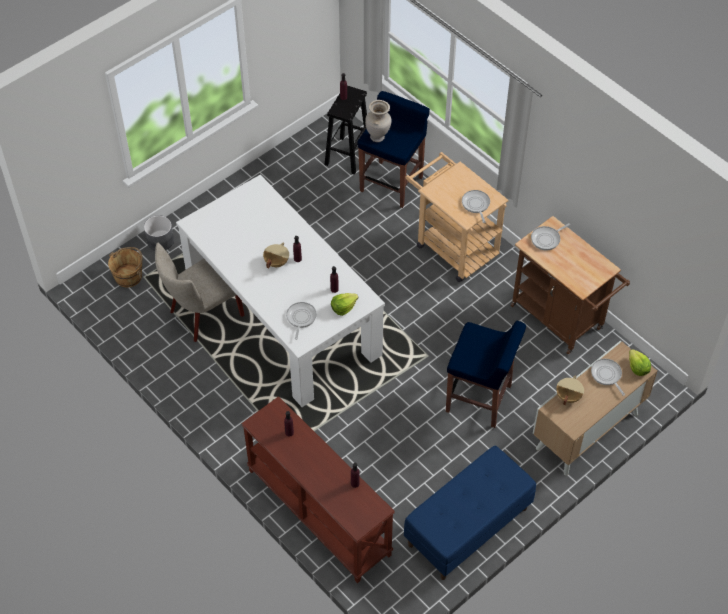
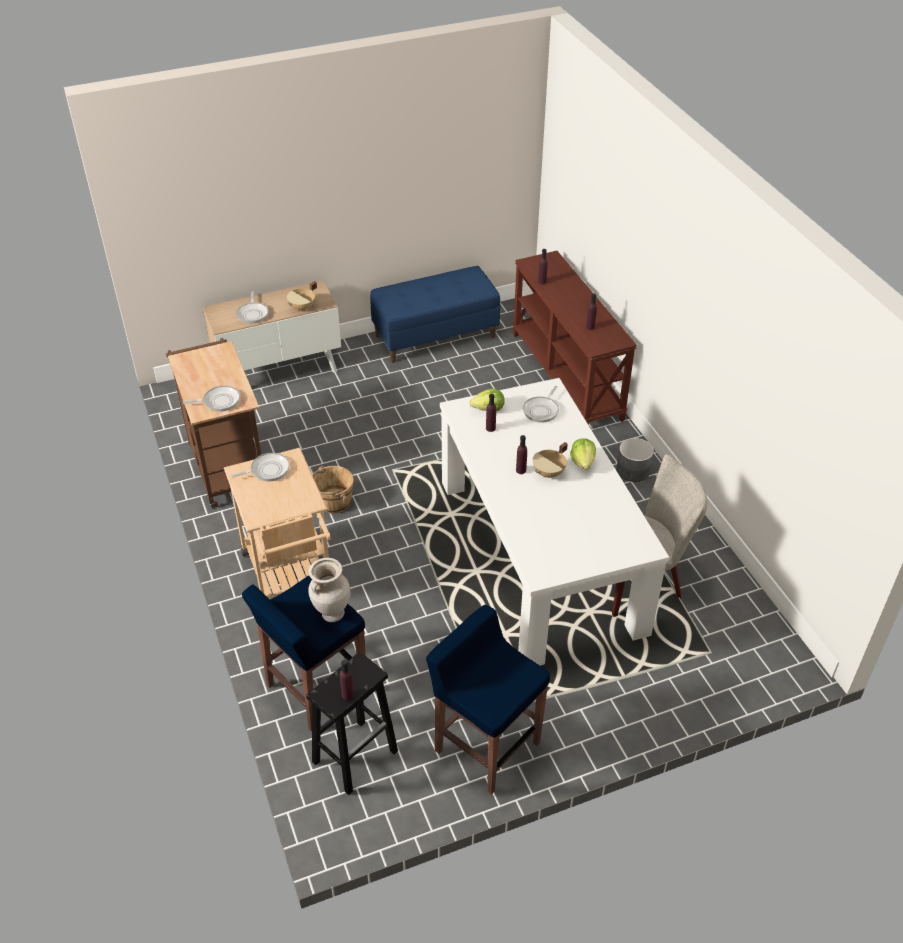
camera: 160 degrees left, 10 degrees down
(129, 276) = (731, 659): brown bucket -> brown bucket (333, 501)
(160, 241) = (679, 699): grey planter -> grey planter (633, 470)
(476, 205) = (267, 470): frying pan -> frying pan turned 120 degrees counterclockwise
(479, 399) = (363, 420): blue stool -> blue stool (486, 745)
(637, 368) = (219, 312): lettuce -> lettuce (583, 461)

